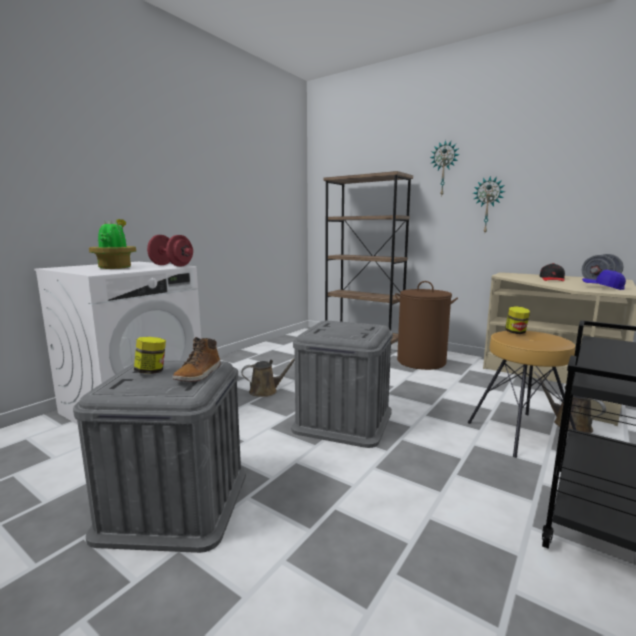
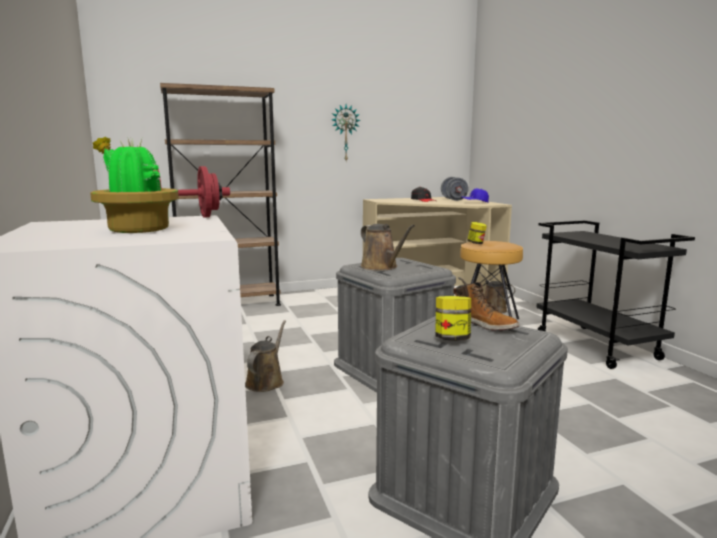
camera: 55 degrees left, 0 degrees up
(334, 327) = (381, 267): none -> brown watering can
(421, 361) = (323, 303): brown laundry basket -> none
(444, 169) = (298, 90): wall clock -> none

